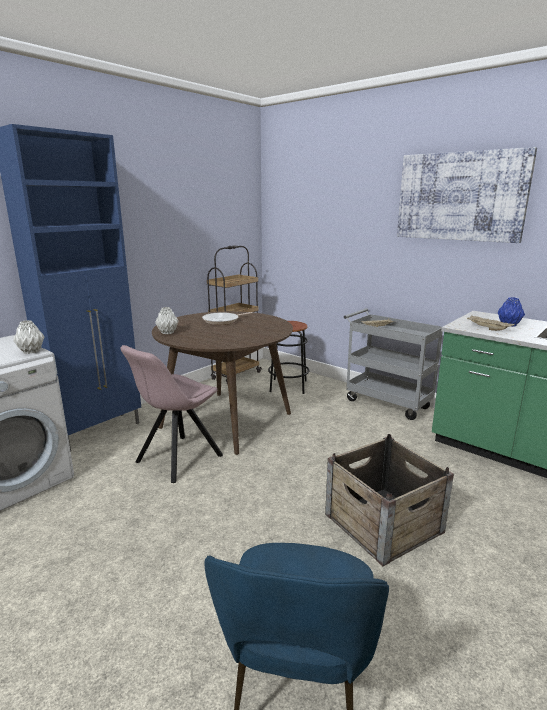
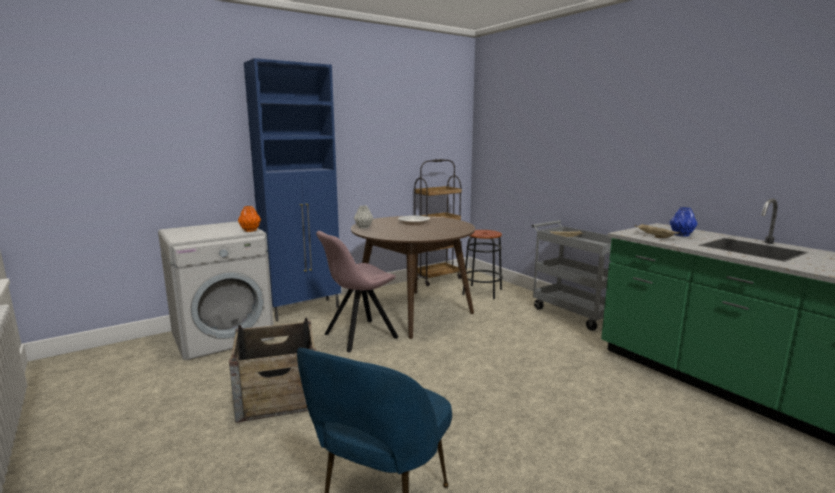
camera: 15 degrees right, 5 degrees down
(31, 351) = (250, 230): grey vase -> orange vase
(384, 523) = (519, 406): crate -> crate (278, 394)
(461, 196) = (646, 111): picture -> none

